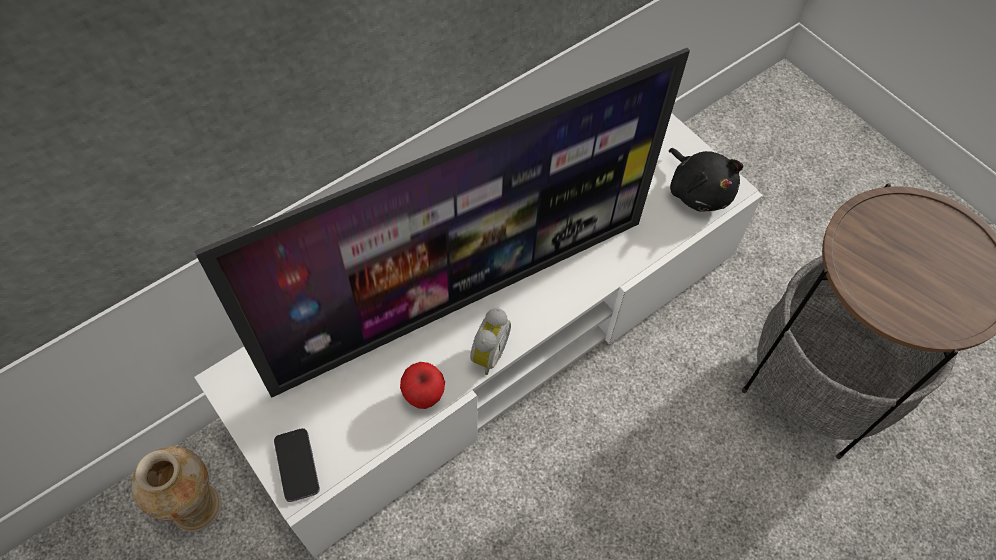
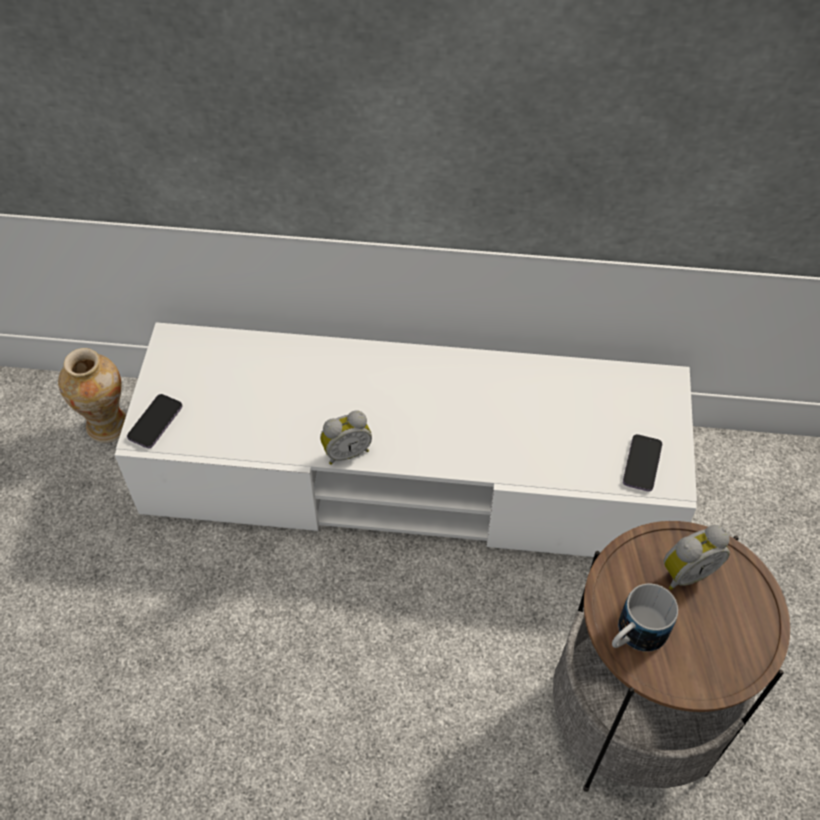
camera: 45 degrees right, 5 degrees down
(424, 396) = (275, 445): apple -> none
(463, 298) = (371, 403): television -> none
(698, 191) = (642, 464): black plush toy -> phone
(889, 235) = (686, 571): none -> alarm clock
(915, 311) = (634, 636): none -> mug

